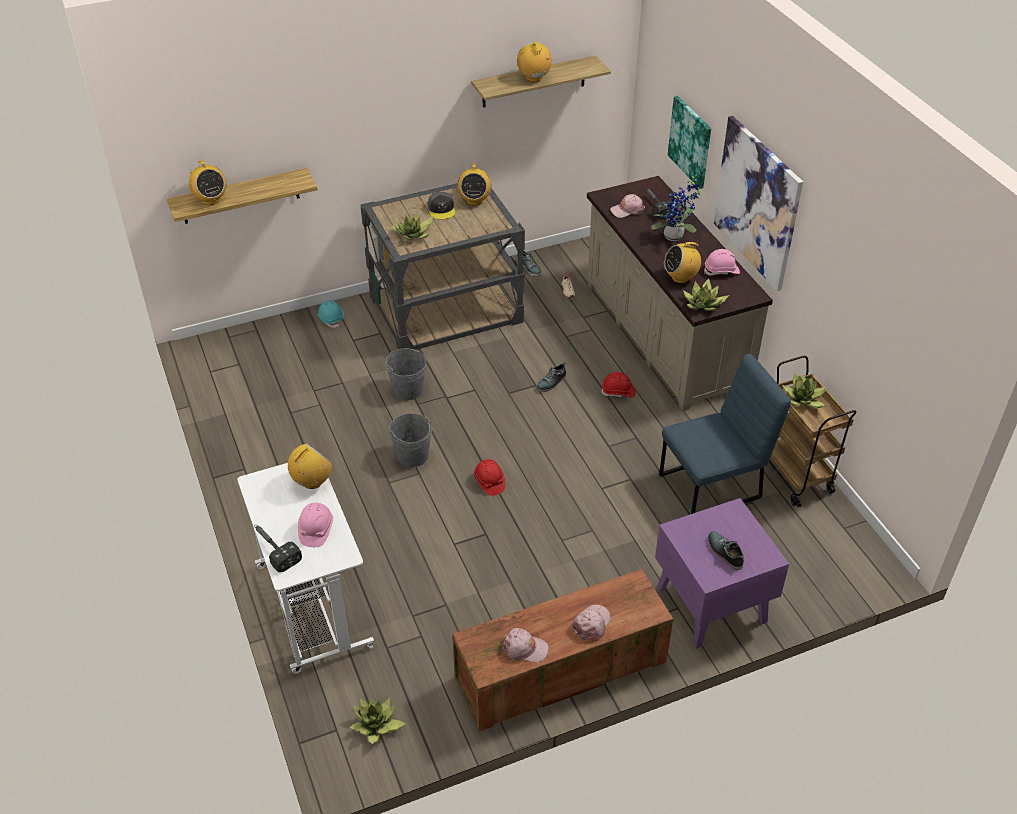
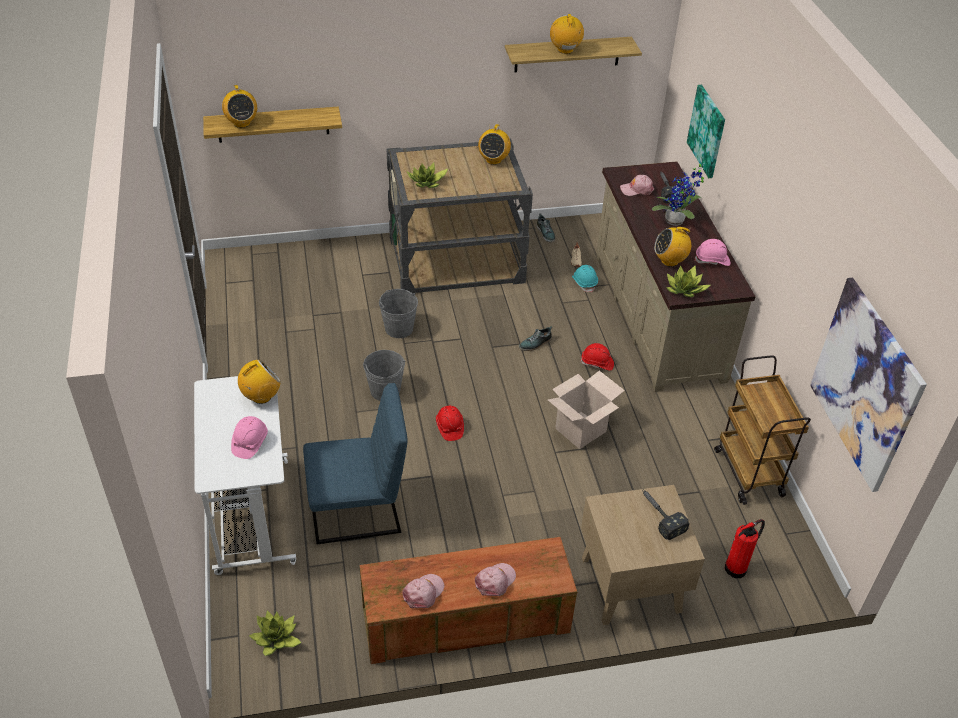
camera: 10 degrees right, 0 degrees up
(273, 548) = (205, 453): hammer -> hammer (659, 515)
(330, 319) = (348, 252): turquoise hard hat -> turquoise hard hat (584, 283)
(441, 209) = (460, 164): grey cap -> none
(525, 648) = (423, 593): pink cap -> pink cap turned 75 degrees counterclockwise
(621, 462) = (580, 430): none -> cardboard box
(710, 605) = (629, 584): purple nightstand -> beige nightstand
(713, 485) = (665, 468): blue chair -> blue chair (358, 511)
(724, 552) = (642, 536): shoe -> none
(757, 203) = (754, 198): picture -> picture (865, 384)
(803, 399) = (764, 399): potted plant -> none
(808, 569) = (737, 568): none -> fire extinguisher

